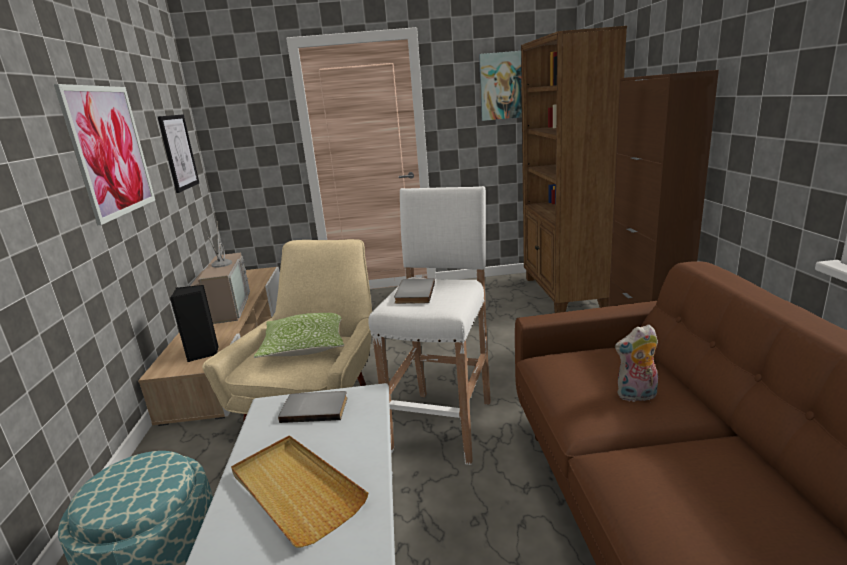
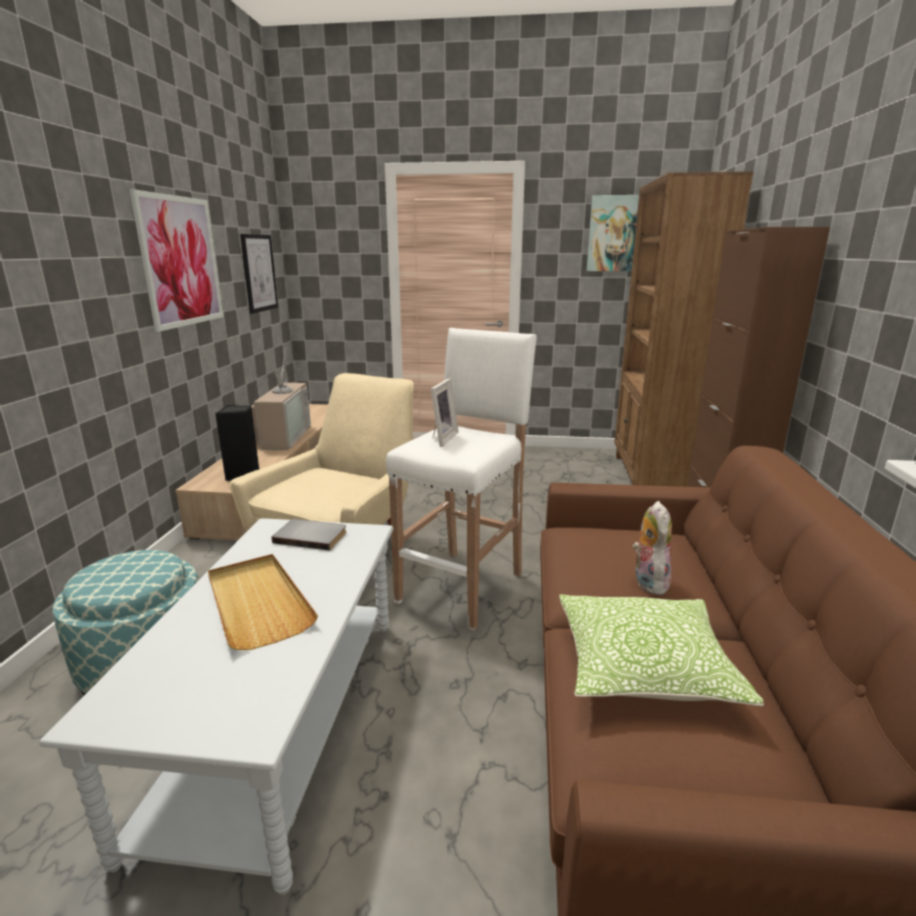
camera: 10 degrees right, 0 degrees up
(305, 346) = (334, 481): pillow -> pillow (644, 666)
(413, 293) = (441, 439): grey book -> picture frame
(636, 396) = (647, 581): plush toy -> plush toy turned 90 degrees clockwise

